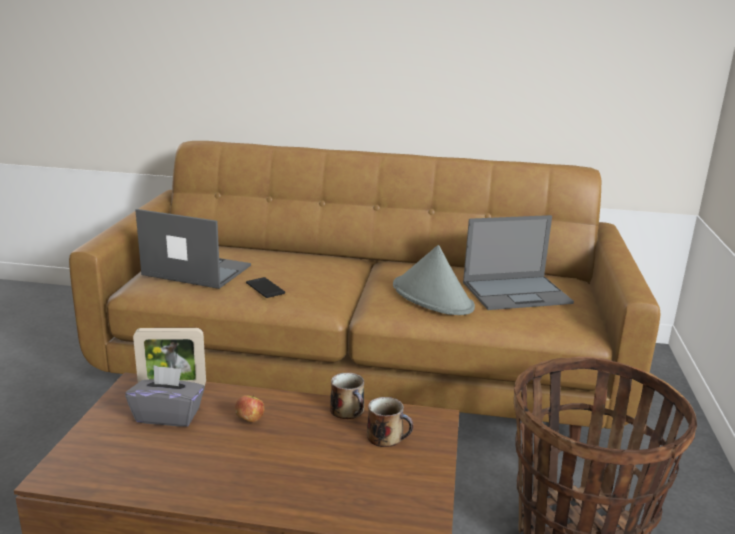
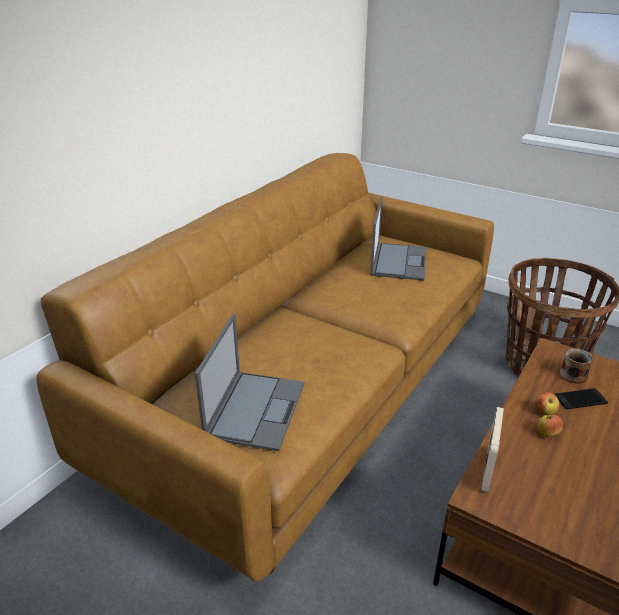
camera: 65 degrees left, 10 degrees up
(168, 416) = (536, 480): grey tissue box -> none
(195, 270) = (256, 408): laptop -> laptop turned 150 degrees clockwise
(265, 288) = (330, 371): phone -> phone (580, 399)
(290, 417) = (544, 412): none -> apple
(348, 410) = (537, 382): mug -> none
(433, 297) = (391, 294): grey hat -> none

